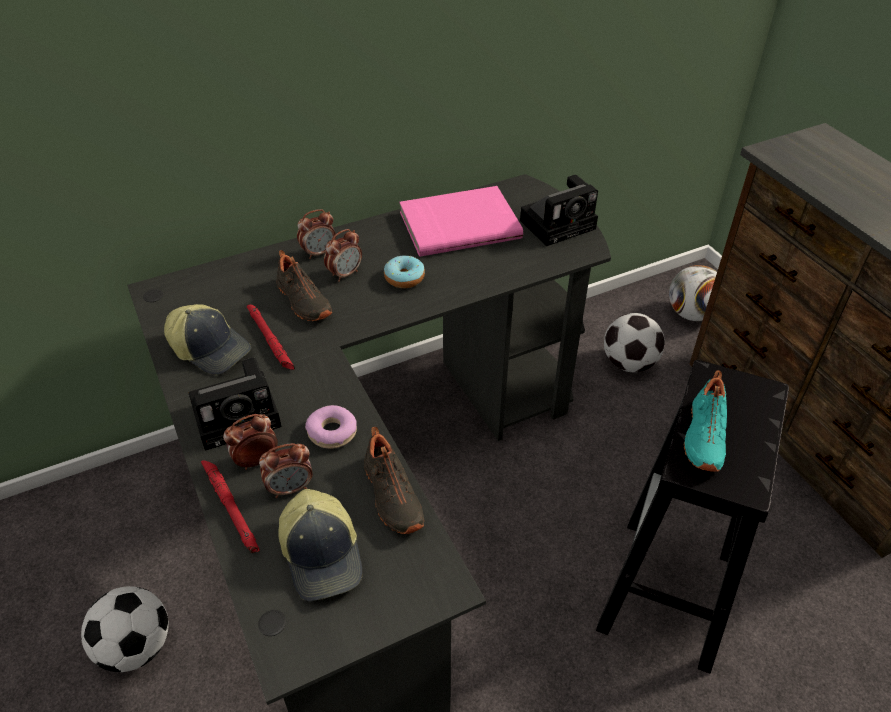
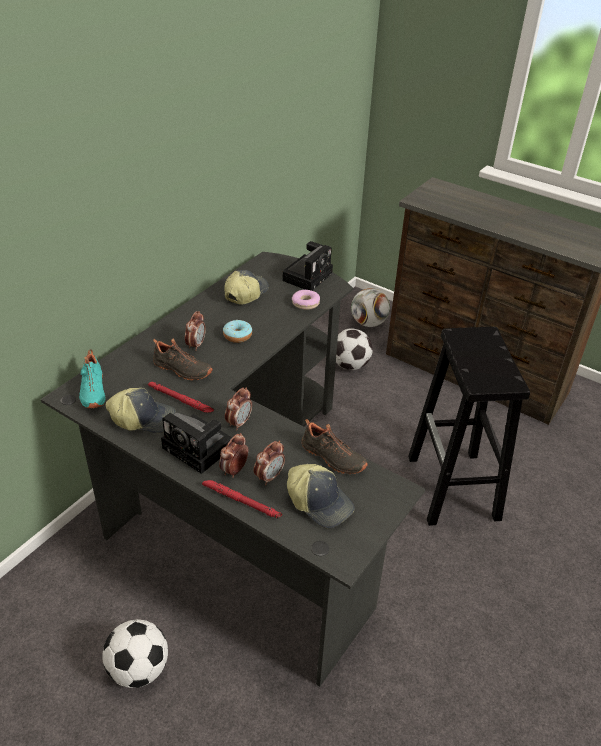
camera: 30 degrees left, 5 degrees down
(240, 414) = (200, 449): camera -> camera turned 90 degrees clockwise
(319, 253) = (166, 337): alarm clock -> alarm clock (239, 423)
(332, 432) = (268, 438): donut -> donut (305, 303)
(459, 224) = (245, 293): pink book -> cap
(703, 436) = (474, 366): turquoise shoe -> turquoise shoe (92, 391)

